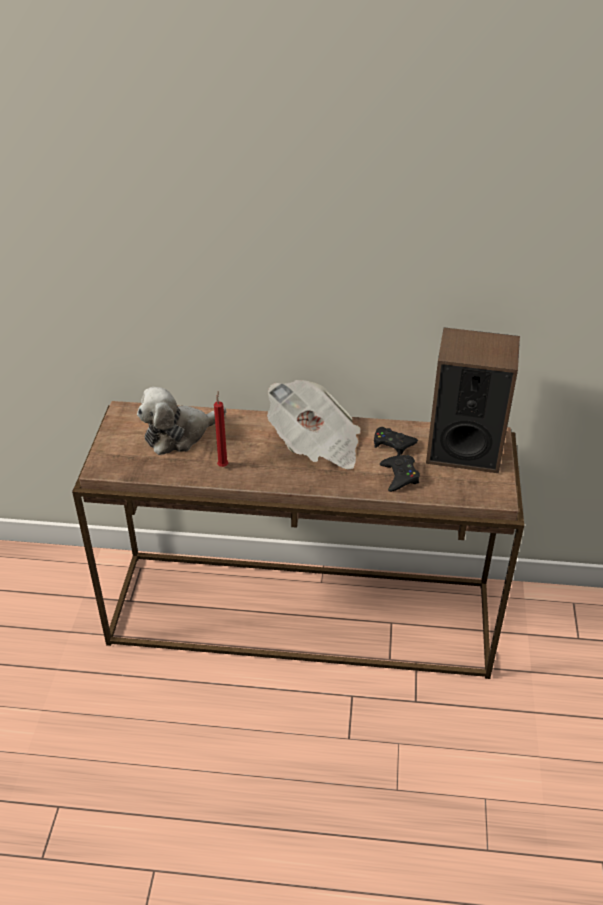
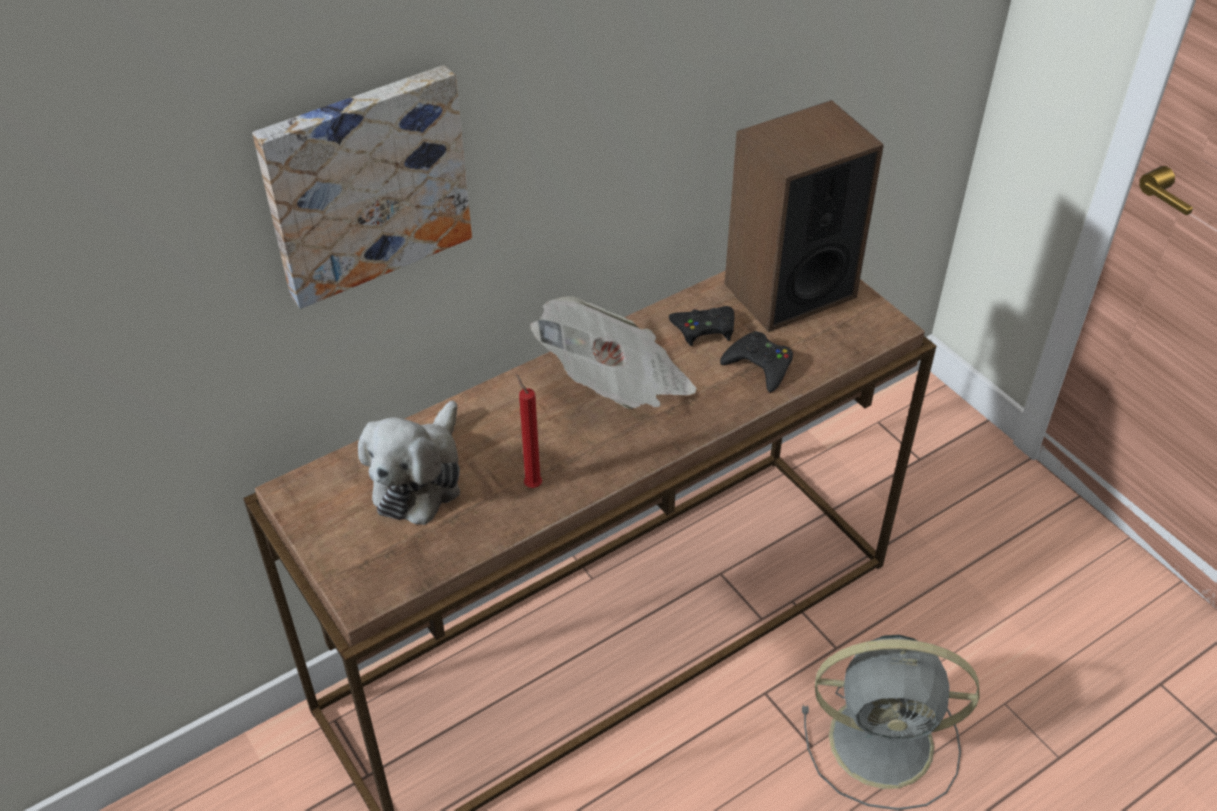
camera: 40 degrees left, 5 degrees up
(201, 260) = (364, 183): none -> picture
(392, 766) = (886, 742): none -> grey fan

